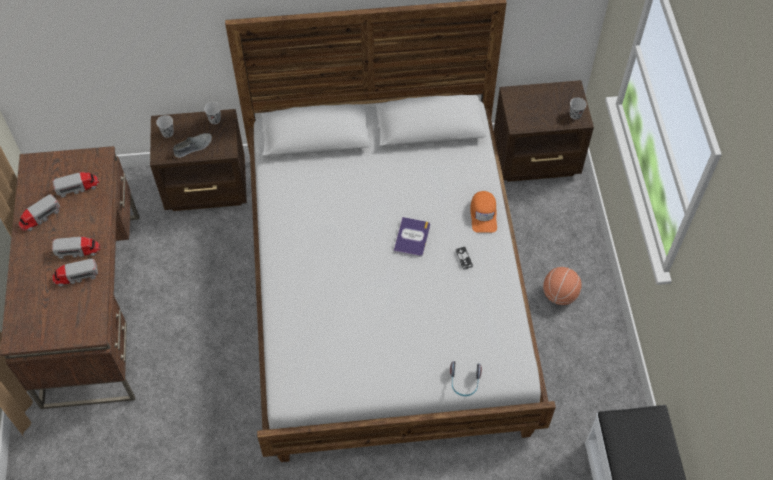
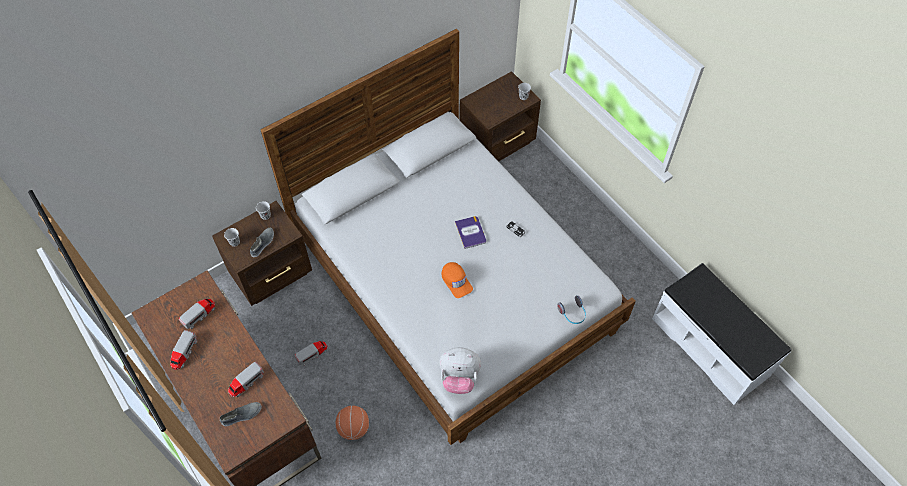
camera: 30 degrees left, 0 degrees up
(51, 306) = (242, 415): none -> grey shoe
(78, 251) = (234, 362): toy truck -> toy truck (312, 354)
(295, 386) = (459, 378): none -> plush toy
(483, 214) = (508, 193): orange cap -> orange cap (456, 281)
(559, 294) = (572, 228): basketball -> basketball (354, 428)

